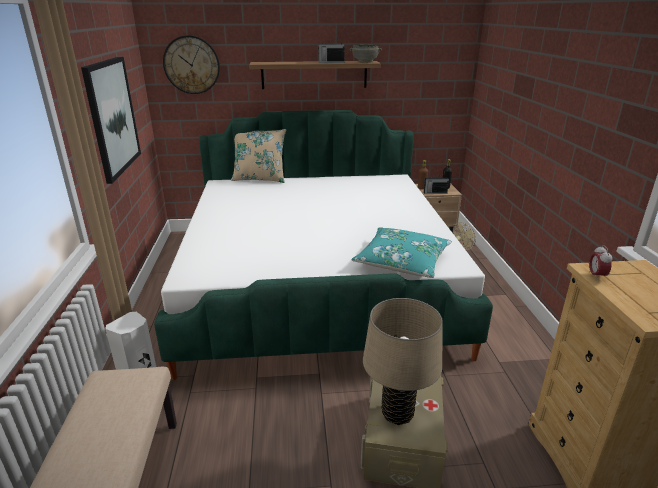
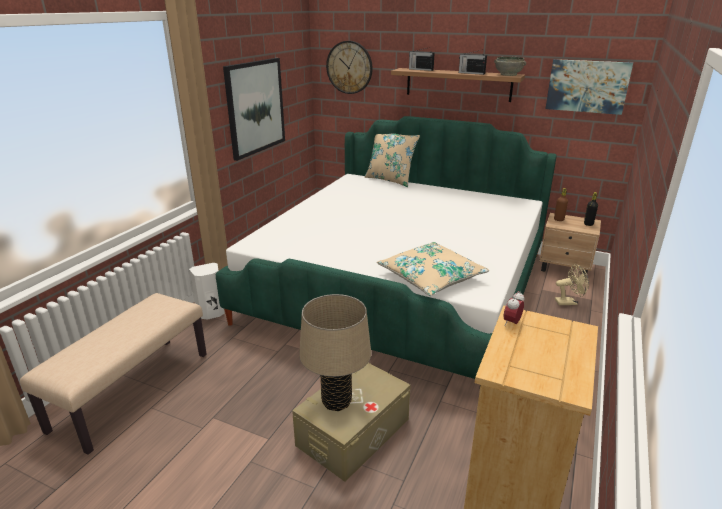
camera: 30 degrees right, 0 degrees up
(402, 261) = (431, 277): turquoise pillow -> beige pillow
(429, 68) = (587, 86): none -> picture
(434, 193) = (568, 227): radio -> radio (420, 69)

